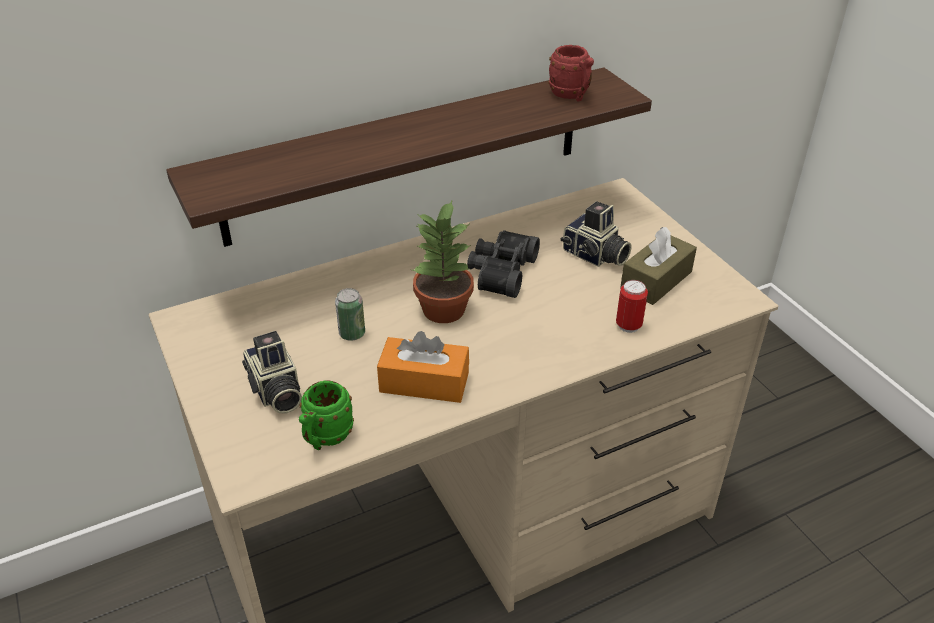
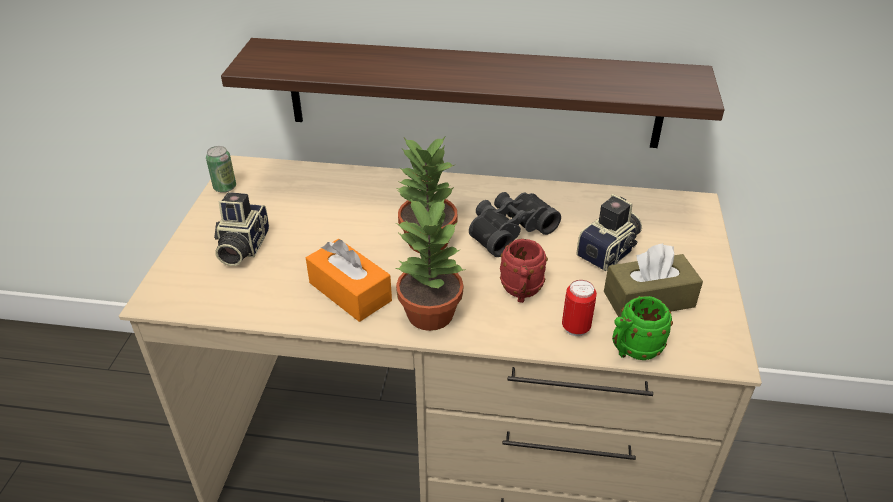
camera: 35 degrees right, 0 degrees up
(325, 438) = (236, 298): green mug -> green mug (632, 350)
(352, 334) = (339, 229): can -> can (225, 187)
(510, 367) = (430, 313): none -> potted plant
(572, 96) = (643, 81): red mug -> red mug (521, 292)
(594, 256) = (610, 252): camera -> camera turned 120 degrees counterclockwise

